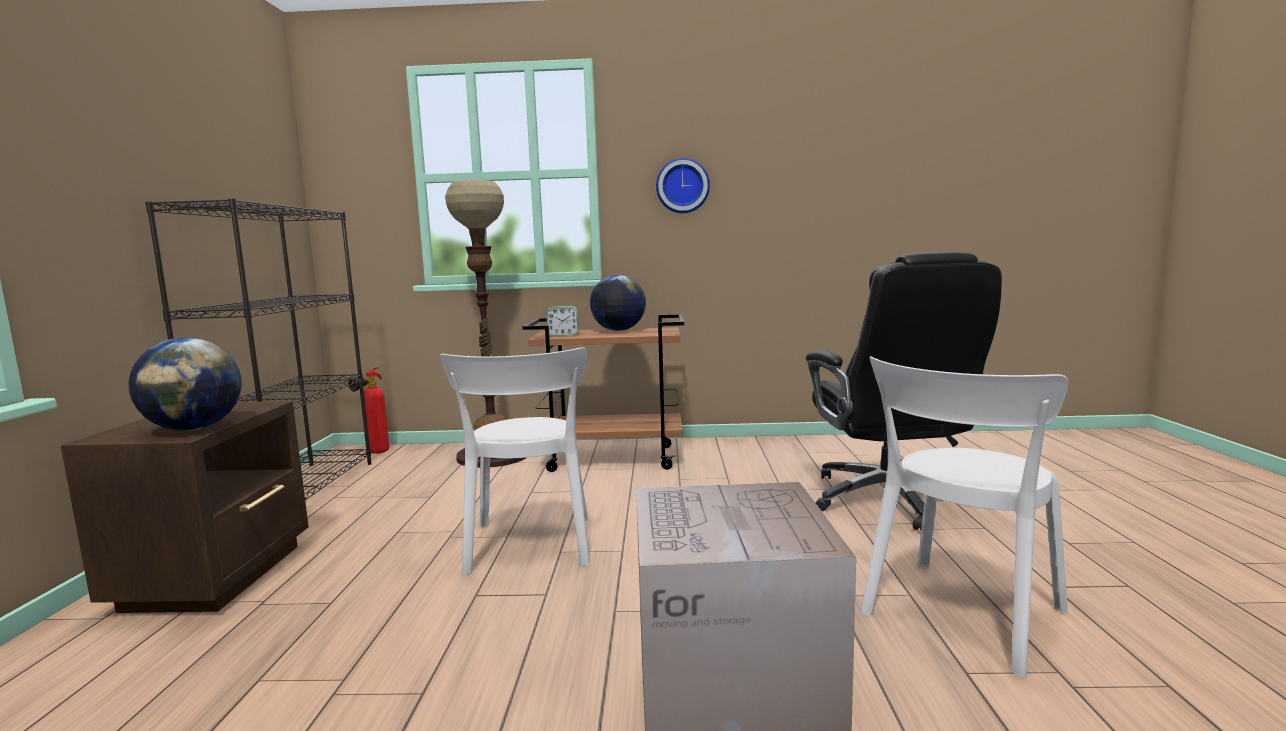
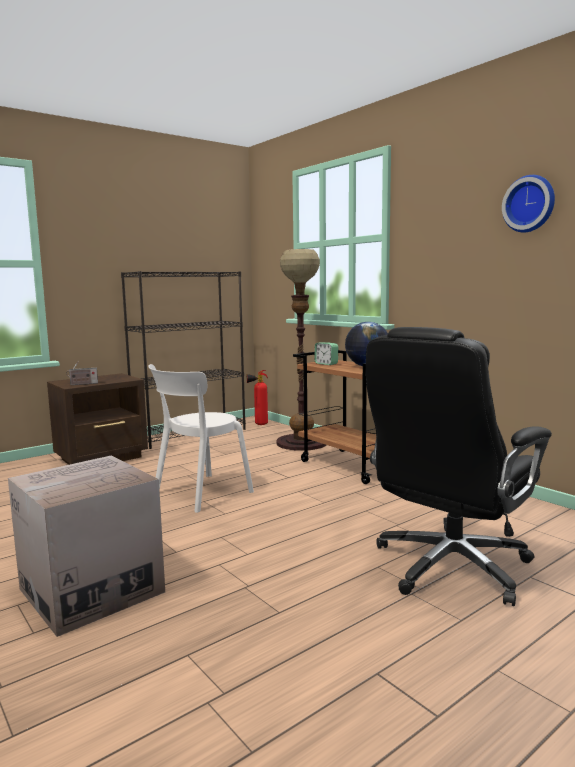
camera: 50 degrees right, 0 degrees up
(194, 428) = (82, 384): globe -> radio
(682, 186) = (445, 246): wall clock -> wall clock (530, 204)
(959, 615) = (268, 637): white chair -> none

